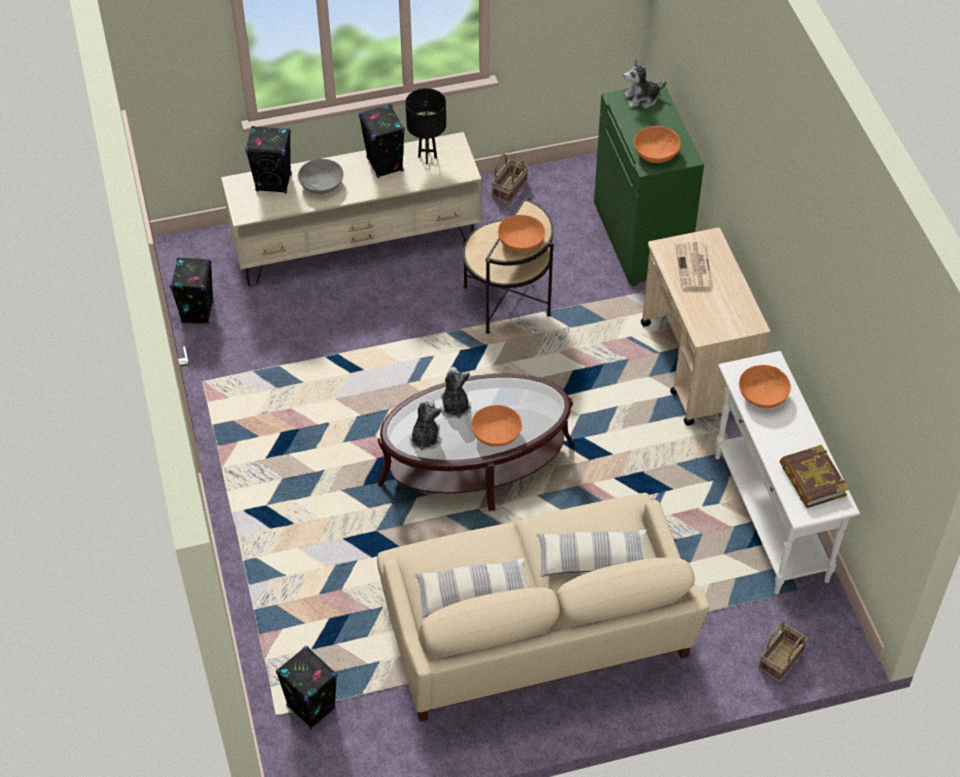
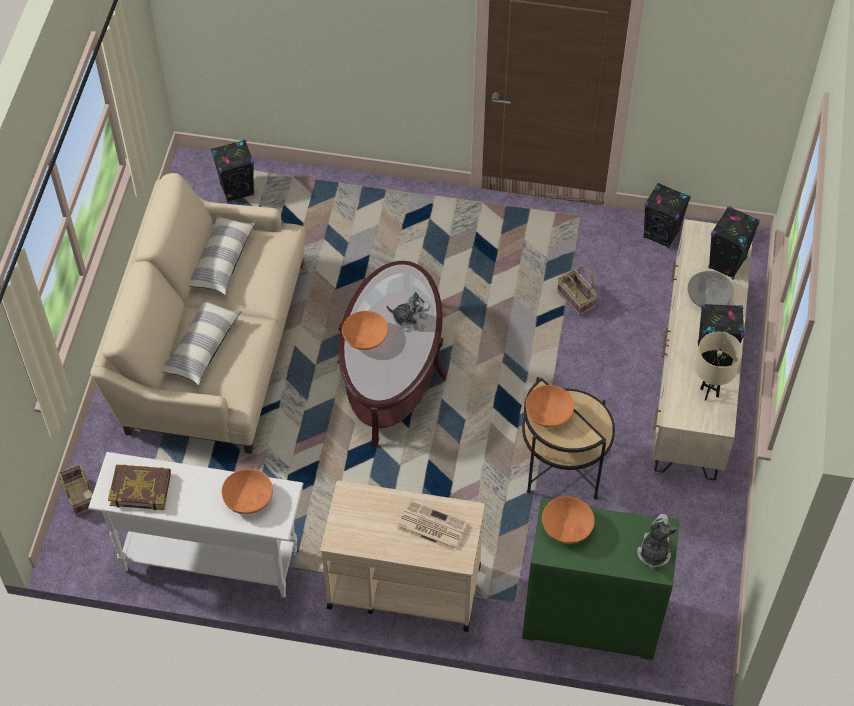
camera: 115 degrees right, 5 degrees up
(425, 438) = (389, 288): plush toy -> none
(427, 157) = (709, 392): black table lamp -> beige table lamp
(509, 189) = (714, 530): basket -> basket (577, 299)

